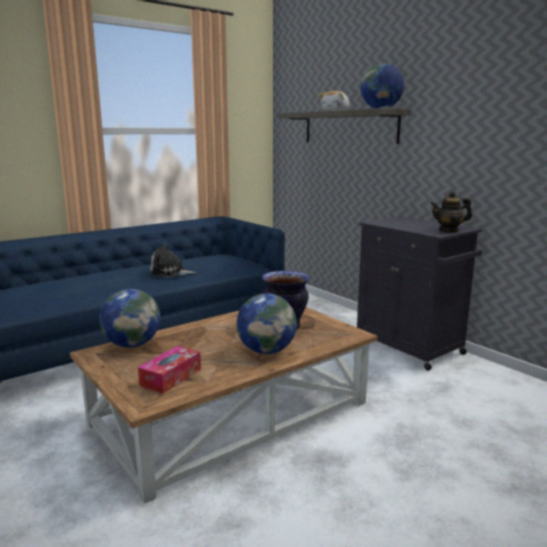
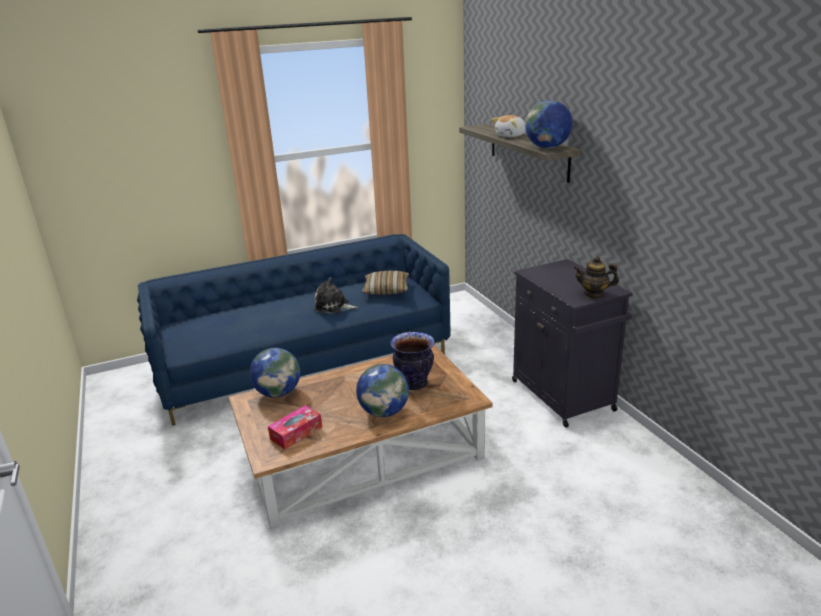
camera: 15 degrees right, 10 degrees up
(219, 260) = (386, 289): none -> pillow

